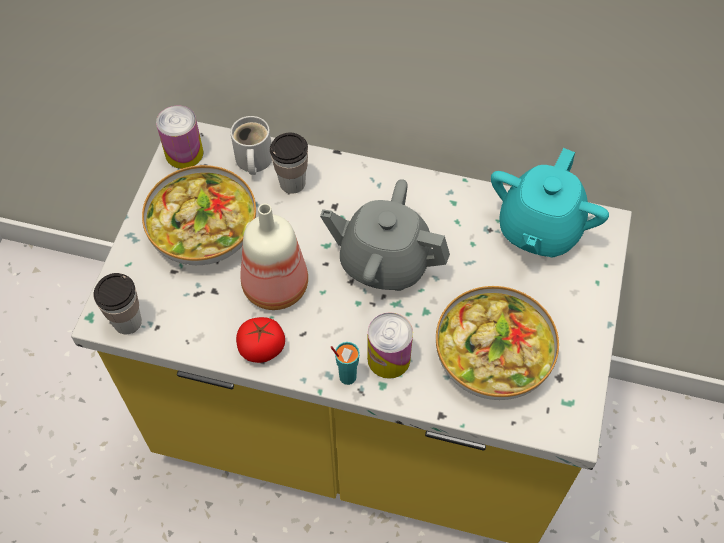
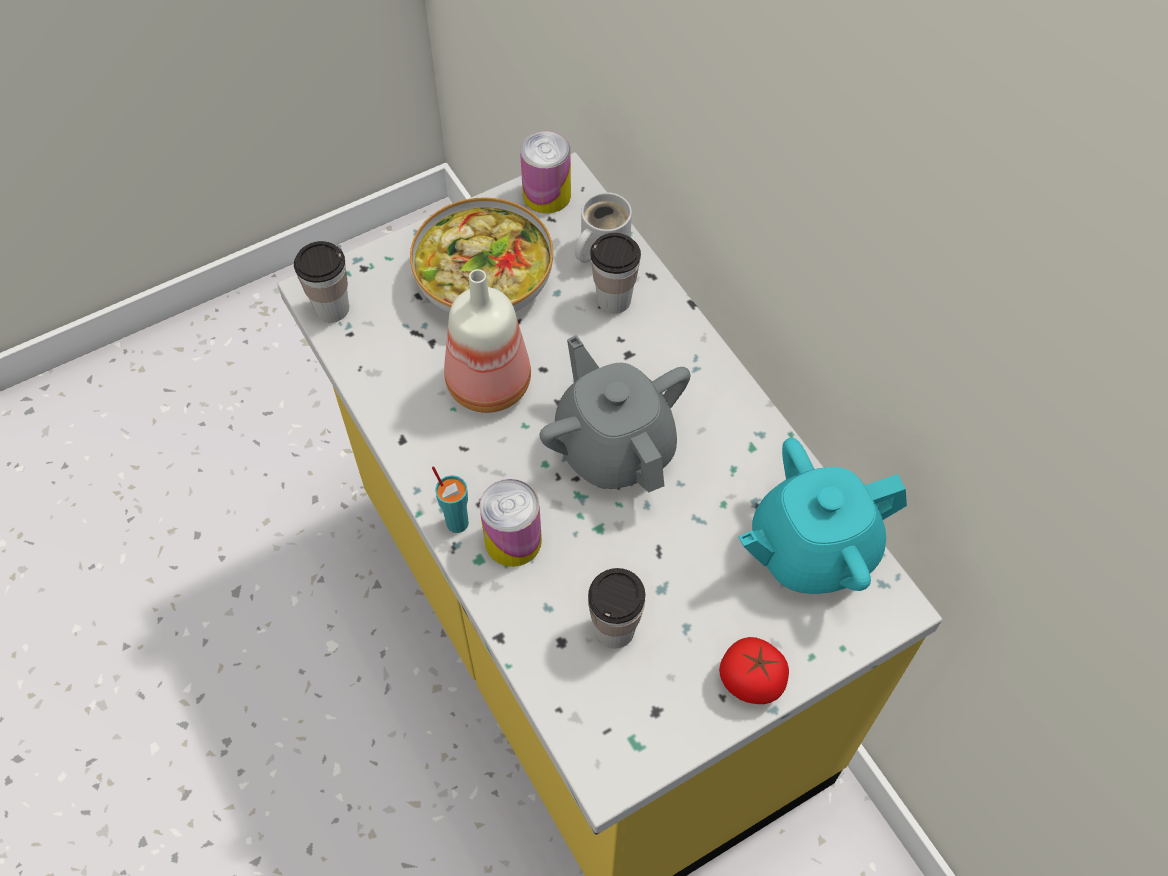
camera: 45 degrees right, 0 degrees up
(262, 348) = (414, 429): tomato -> tomato (751, 680)
(493, 356) = (614, 630): bowl -> cup

